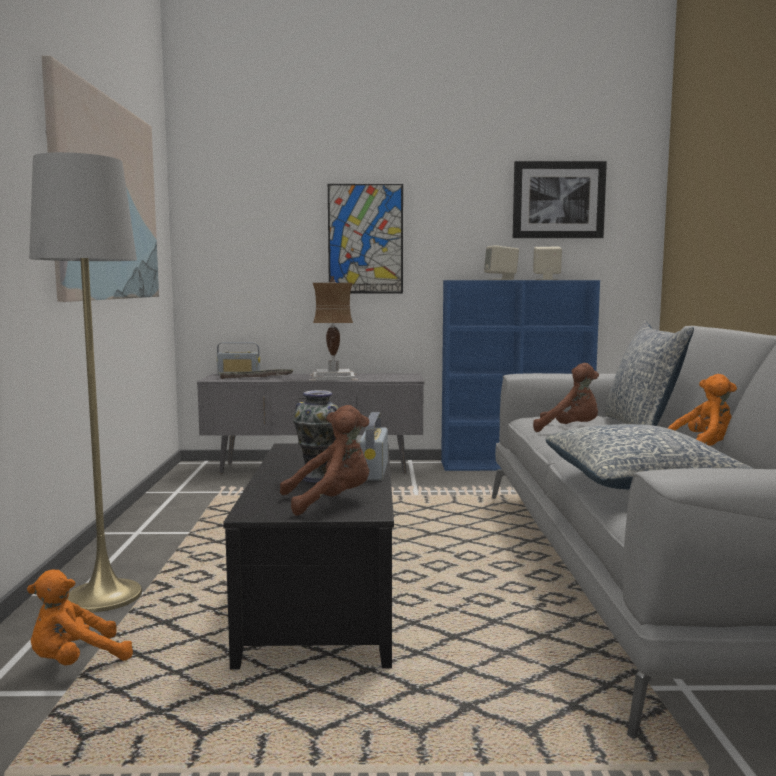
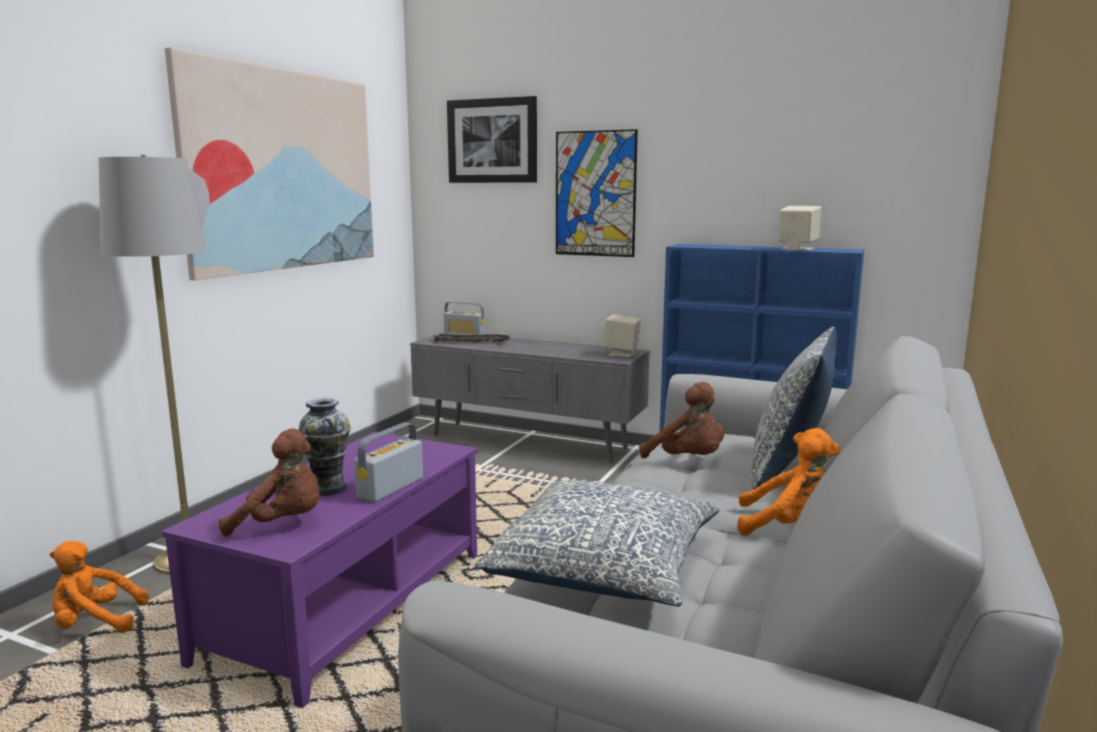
camera: 25 degrees right, 5 degrees up
(326, 597) = (350, 606): black coffee table -> purple coffee table
(332, 377) = (545, 348): table lamp -> none
(501, 279) = (739, 246): beige speaker -> beige speaker (622, 354)
(558, 200) = (830, 144): picture -> picture (492, 141)

